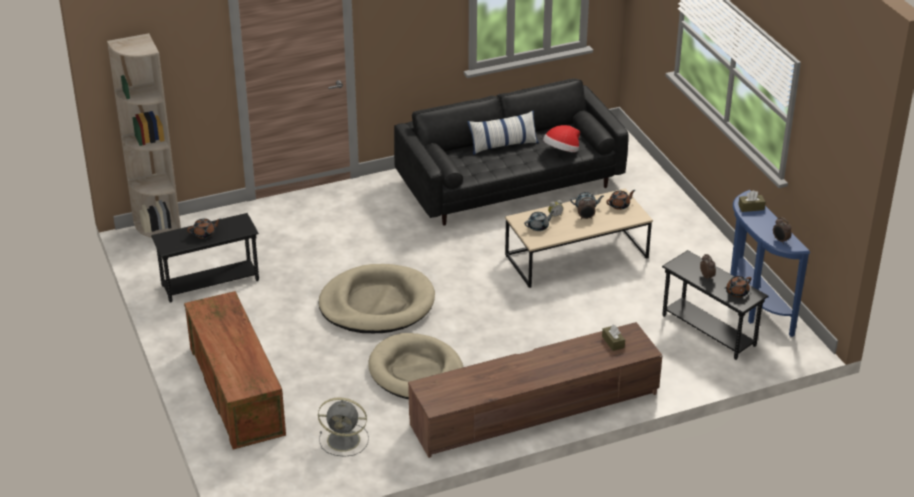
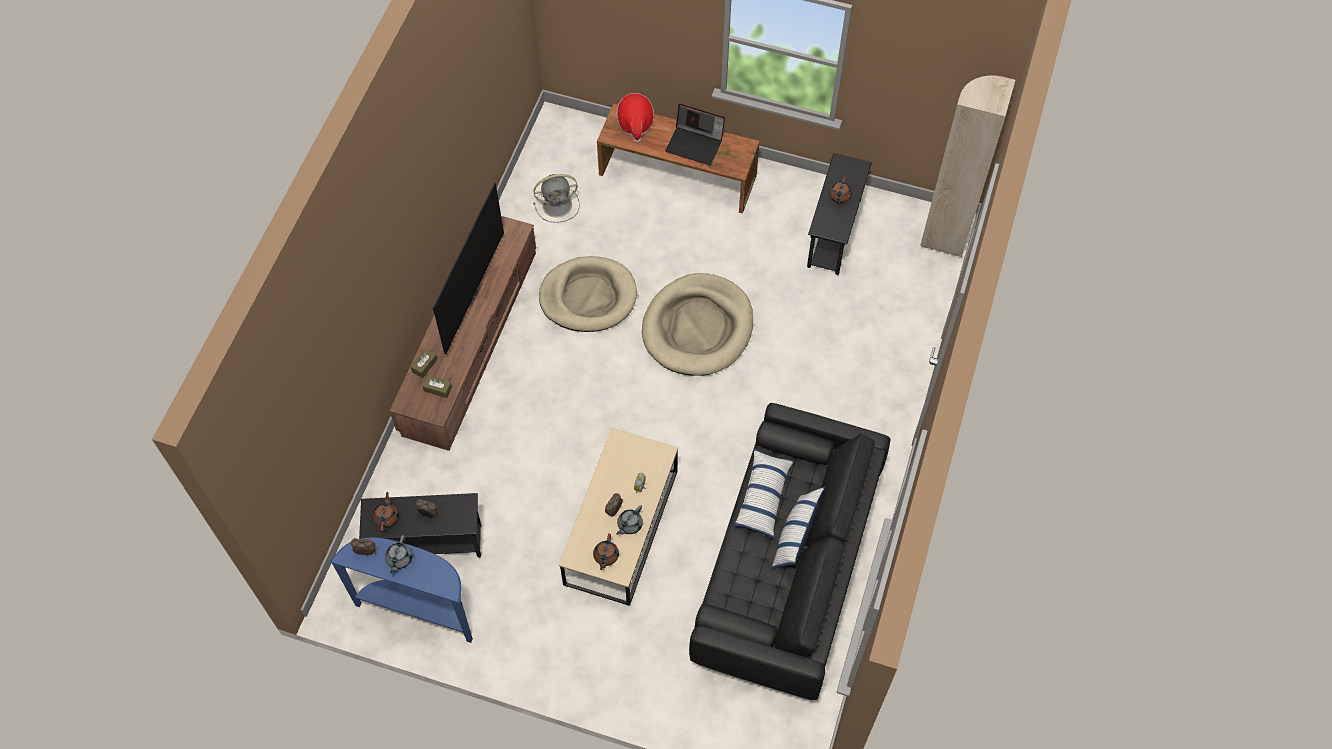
camera: 130 degrees right, 25 degrees up
(225, 332) = (695, 144): none -> laptop
(345, 440) = (558, 205): grey fan -> grey fan turned 150 degrees counterclockwise
(494, 167) = (763, 497): none -> pillow
(515, 377) = (467, 292): none -> television
(538, 226) = (637, 460): grey teapot -> grey teapot (399, 559)
(561, 151) = (736, 578): hat -> hat (635, 123)
(751, 207) = (431, 574): brown tissue box -> brown tissue box (424, 365)

